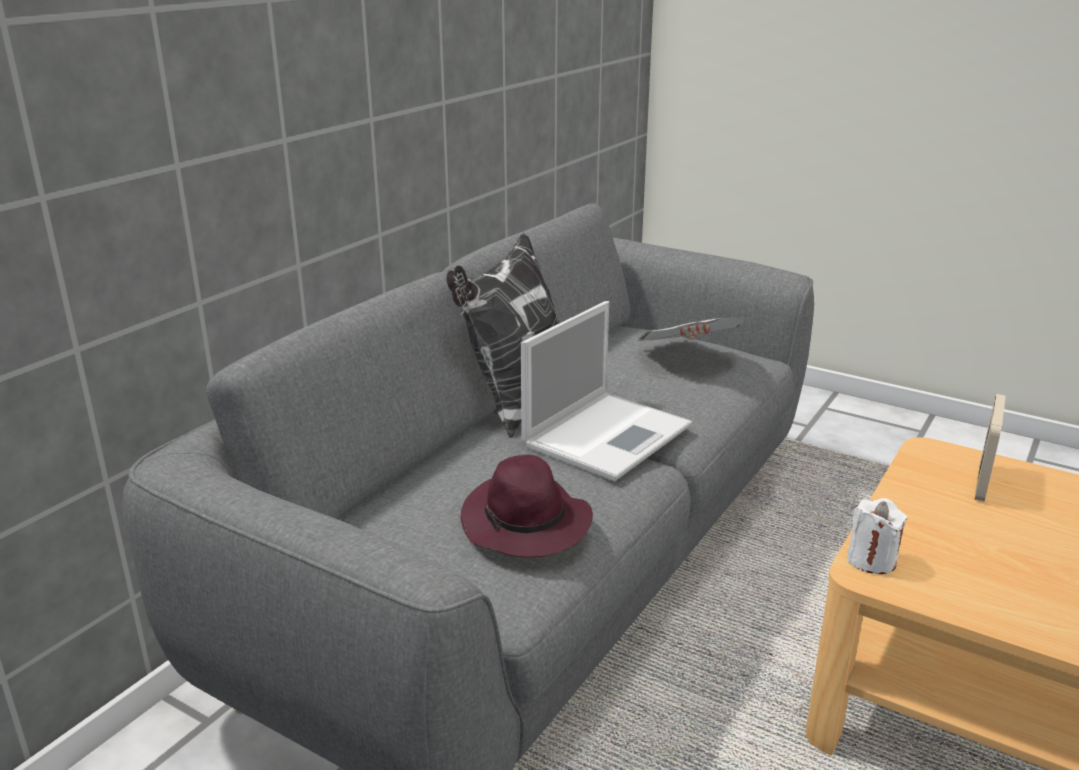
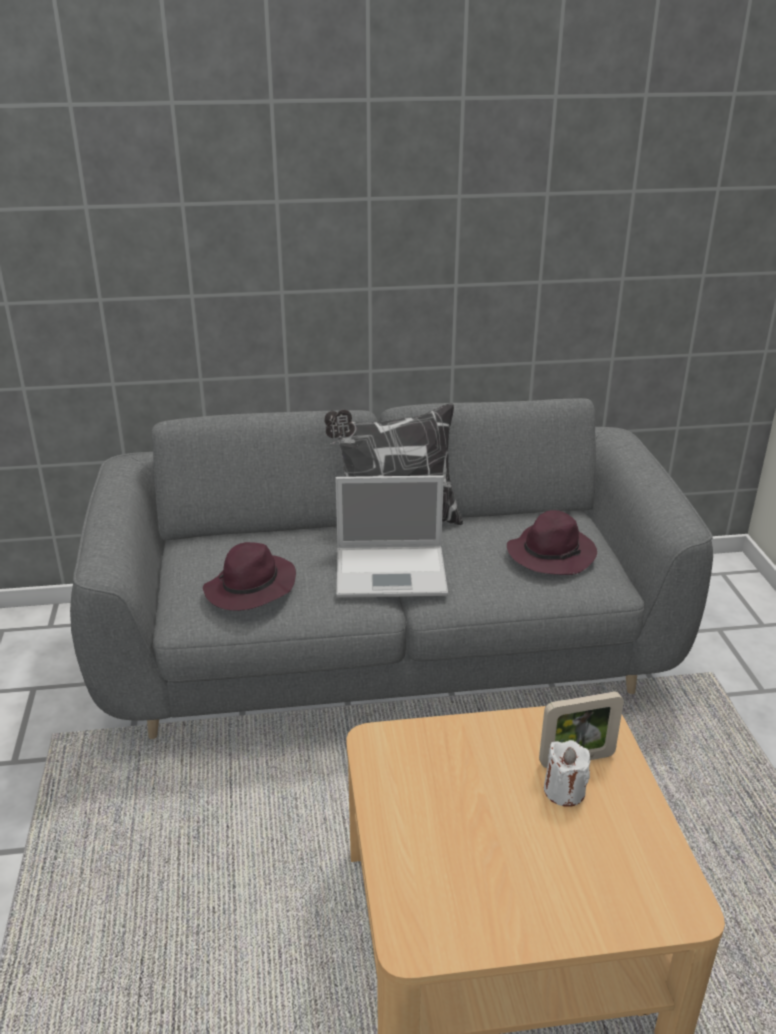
camera: 50 degrees right, 5 degrees up
(687, 357) = (551, 553): newspaper -> purple hat
(871, 560) = (392, 737): white candle -> white candle (564, 791)

